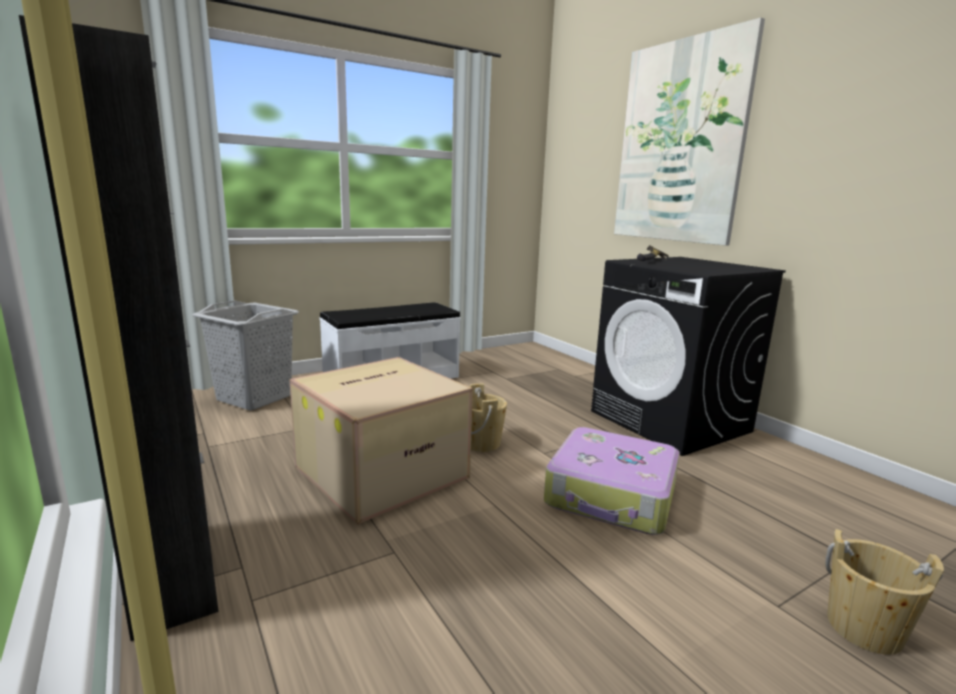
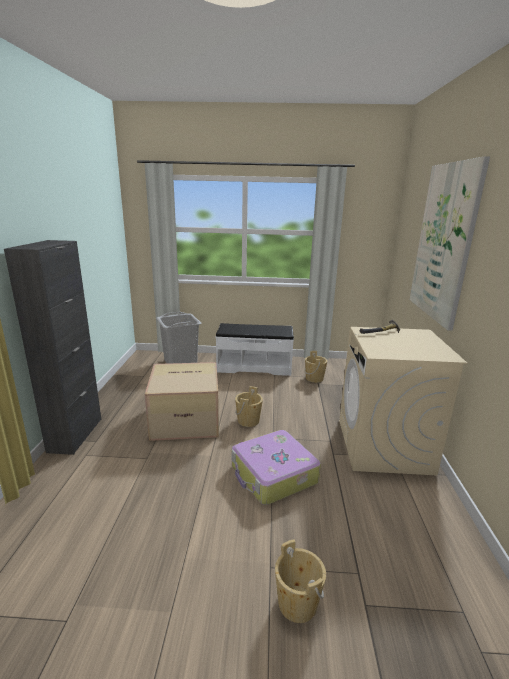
camera: 35 degrees right, 5 degrees up
(493, 374) = (314, 378): none -> beige bucket
(670, 421) = (383, 446): black washing machine -> beige washing machine

